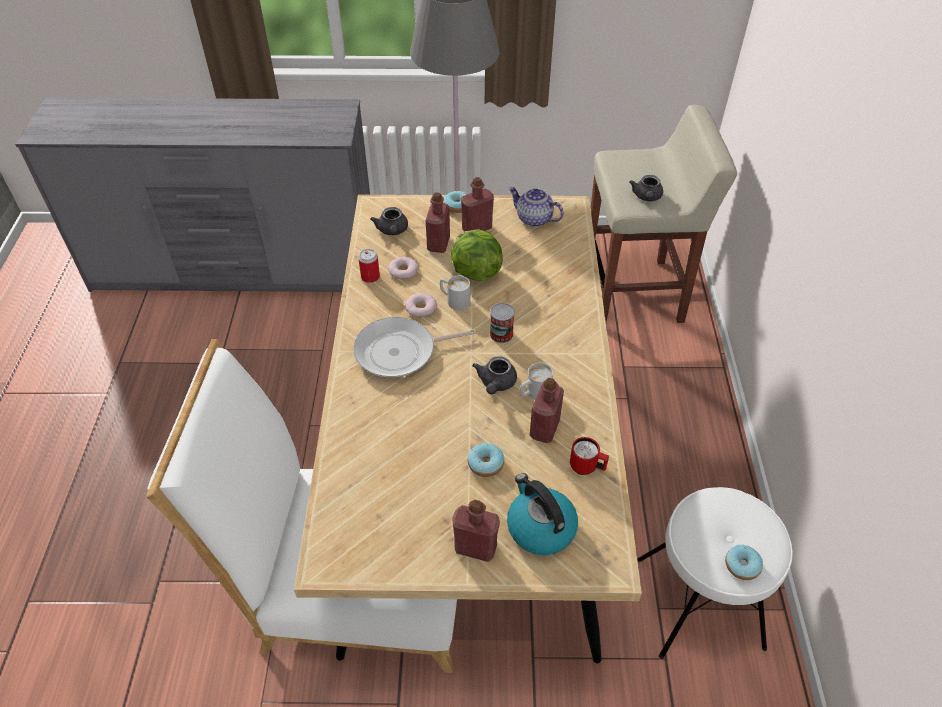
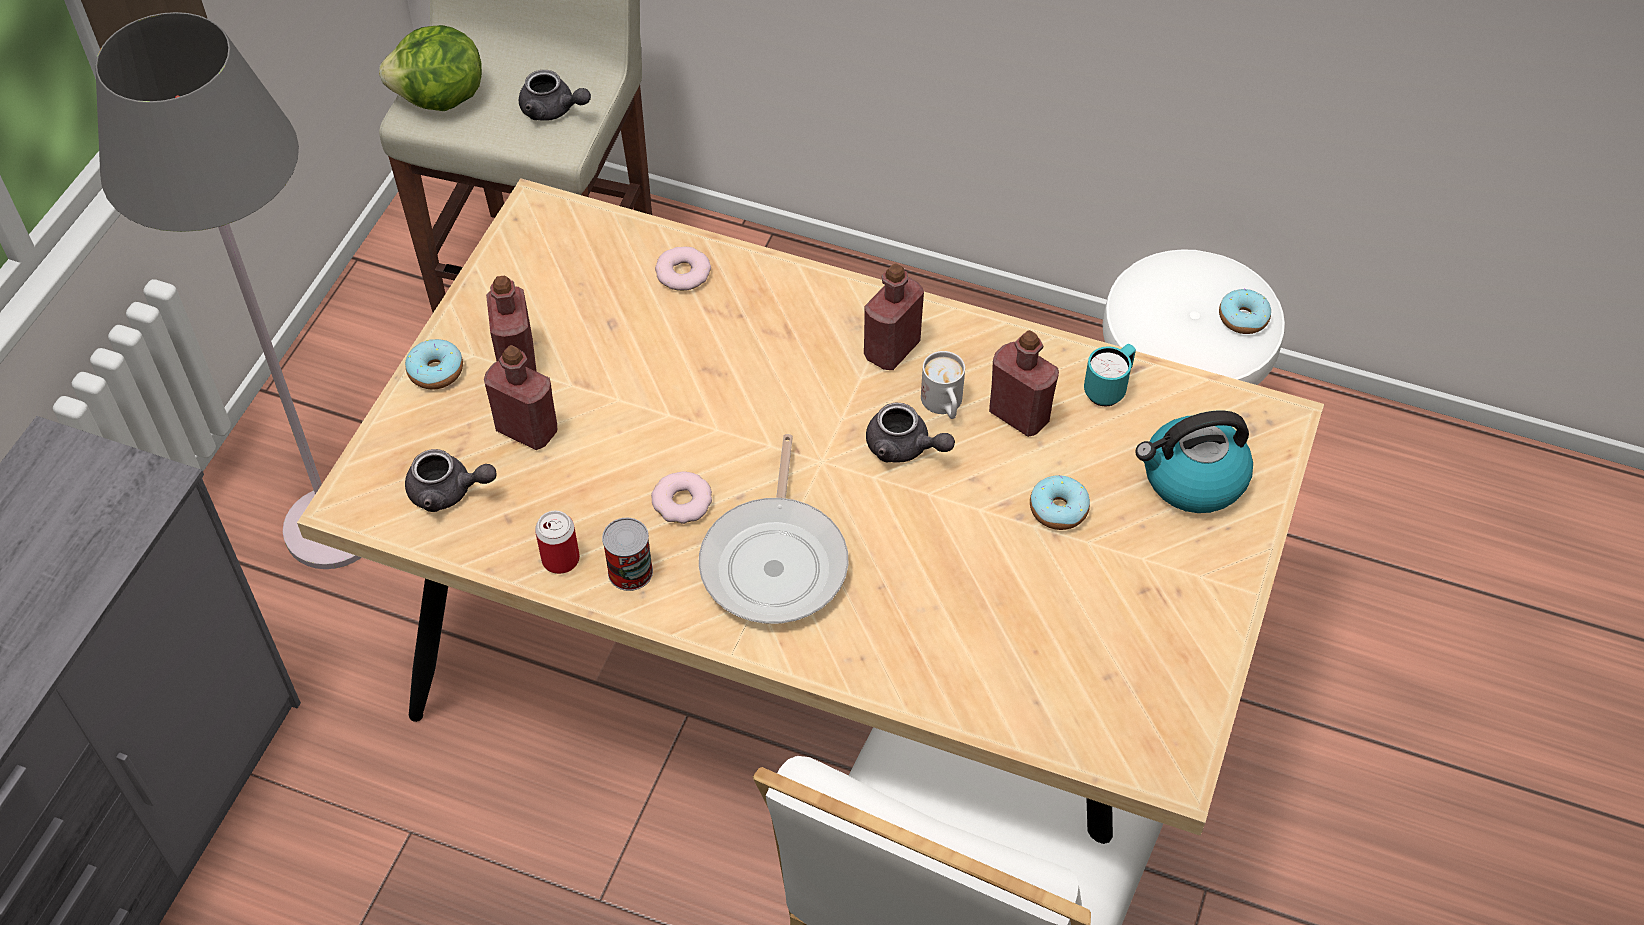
camera: 70 degrees left, 5 degrees up
(403, 270) = (570, 503): donut -> donut (682, 273)
(454, 300) = (687, 448): white mug -> none
(475, 272) = (631, 398): lettuce -> lettuce (440, 99)
(475, 547) = (1202, 566): red bottle -> red bottle (892, 349)
(501, 334) = (799, 407): can -> can (630, 571)
(533, 219) = (539, 273): teapot -> none
(587, 468) = (1108, 389): red mug -> turquoise mug

